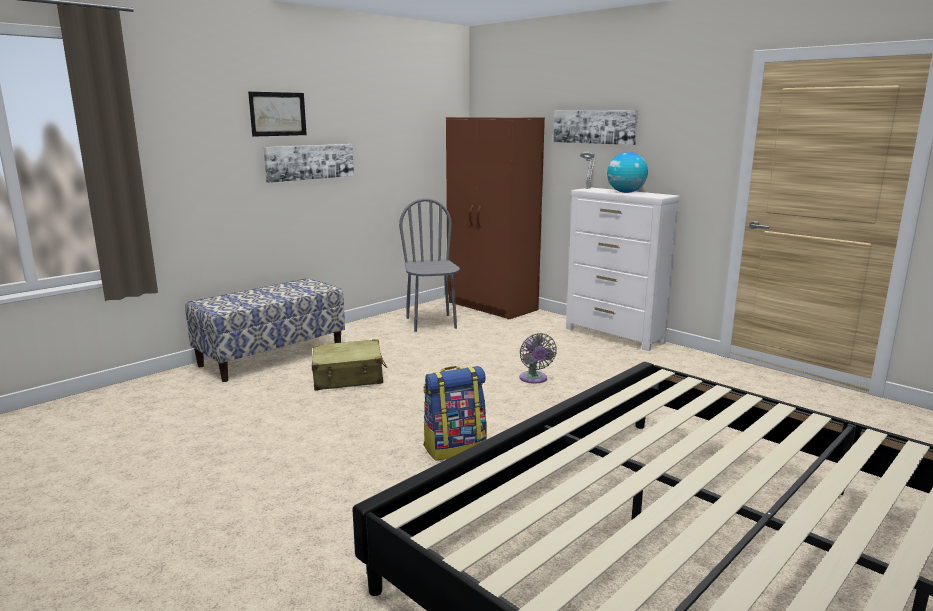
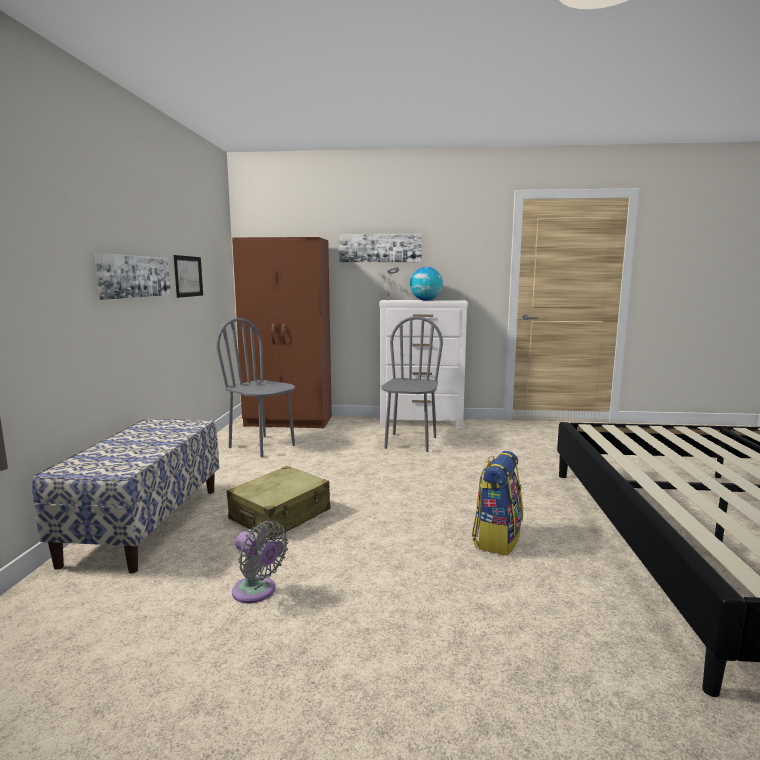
camera: 40 degrees left, 5 degrees down
(278, 114) = (105, 213): picture -> picture (188, 276)
(534, 379) = (436, 466): grey fan -> grey fan (257, 592)
(558, 352) = (410, 442): none -> grey chair

